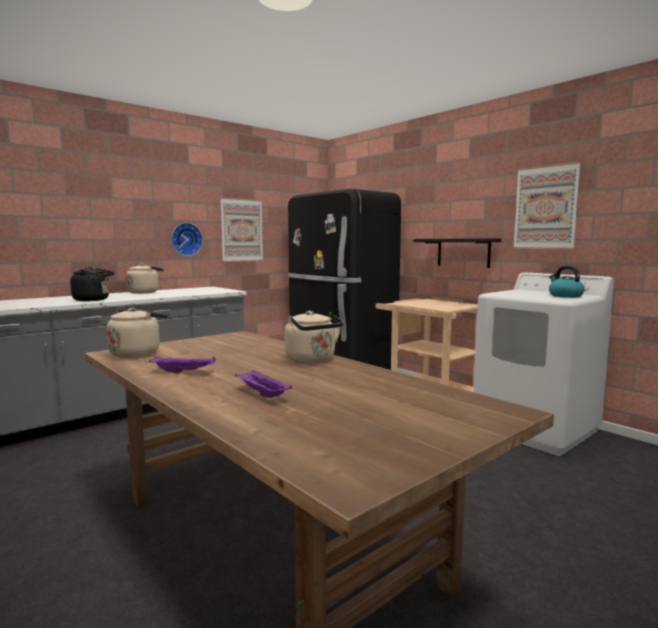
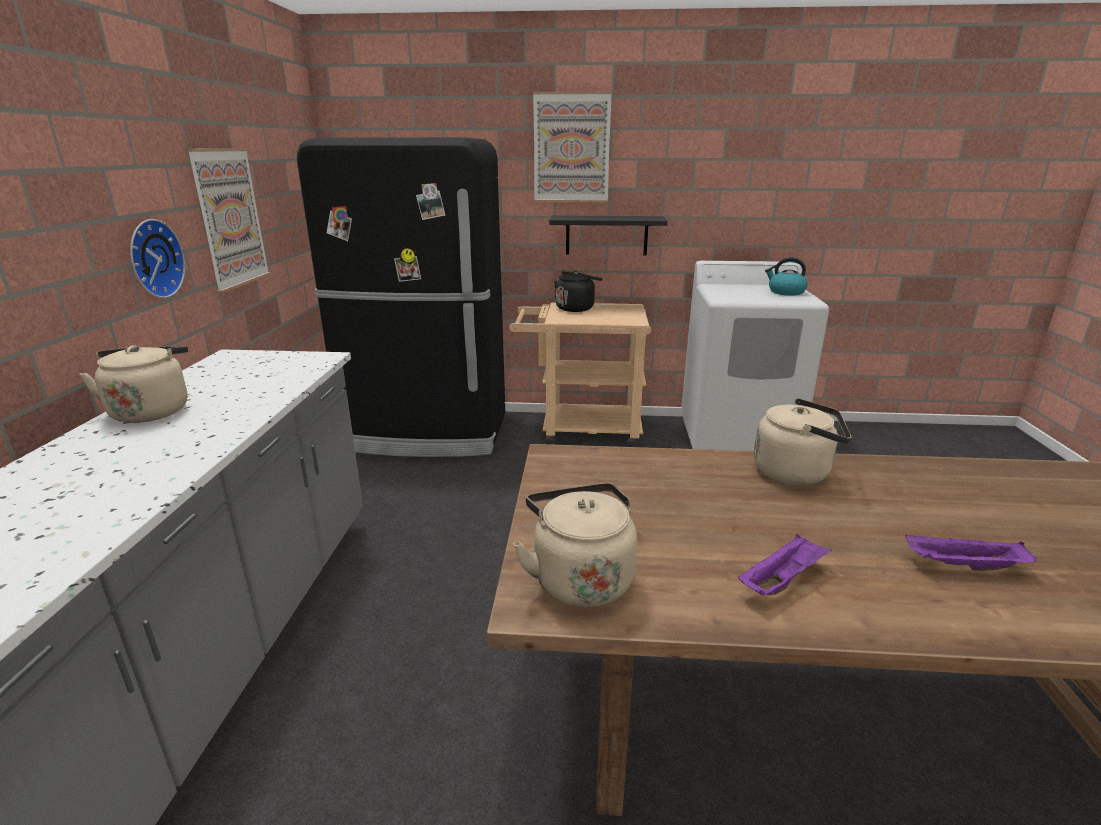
camera: 45 degrees left, 15 degrees up
(94, 300) = (135, 481): black kettle -> black kettle (576, 308)
(545, 207) = (723, 178): picture -> picture (571, 148)

